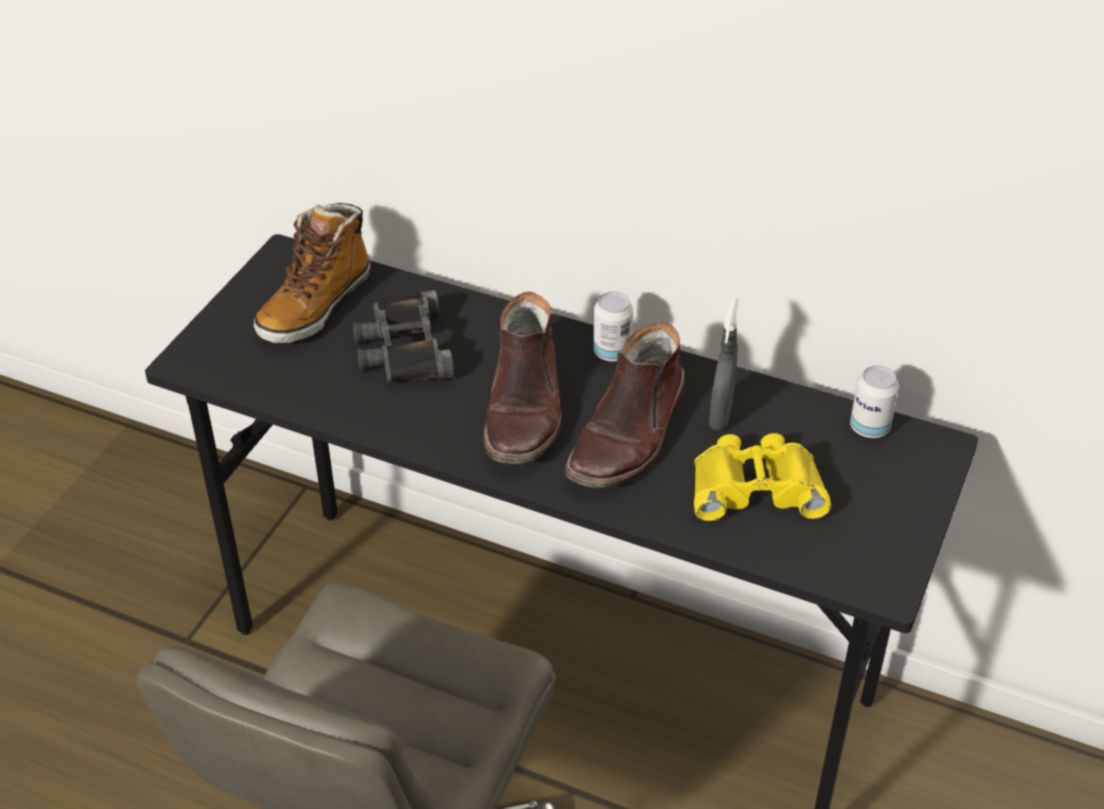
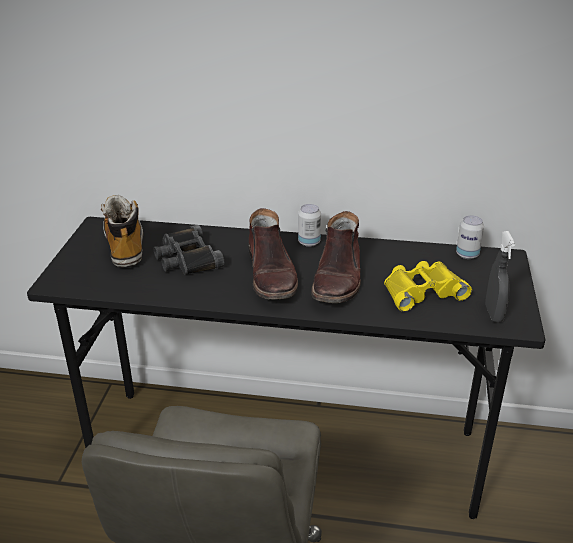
camera: 15 degrees left, 10 degrees down
(315, 306) = (125, 245): boot -> boot turned 150 degrees clockwise
(720, 415) = (384, 261): grey spray bottle -> grey spray bottle (493, 314)

